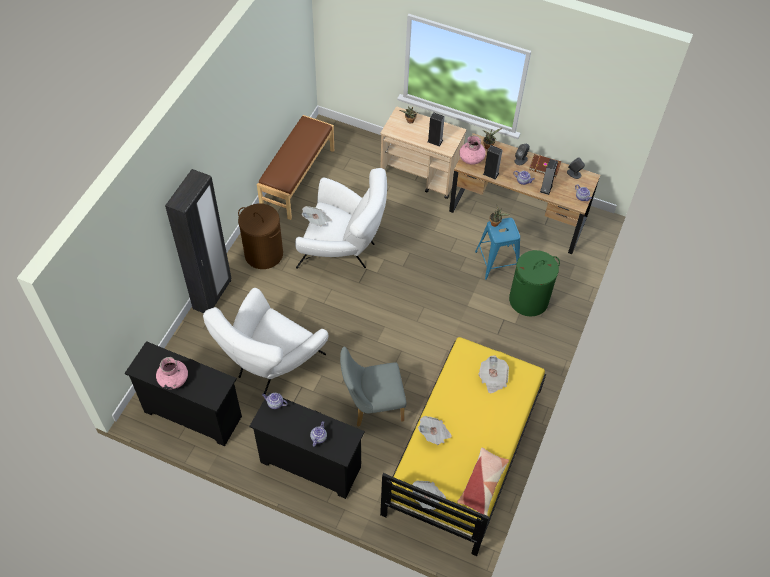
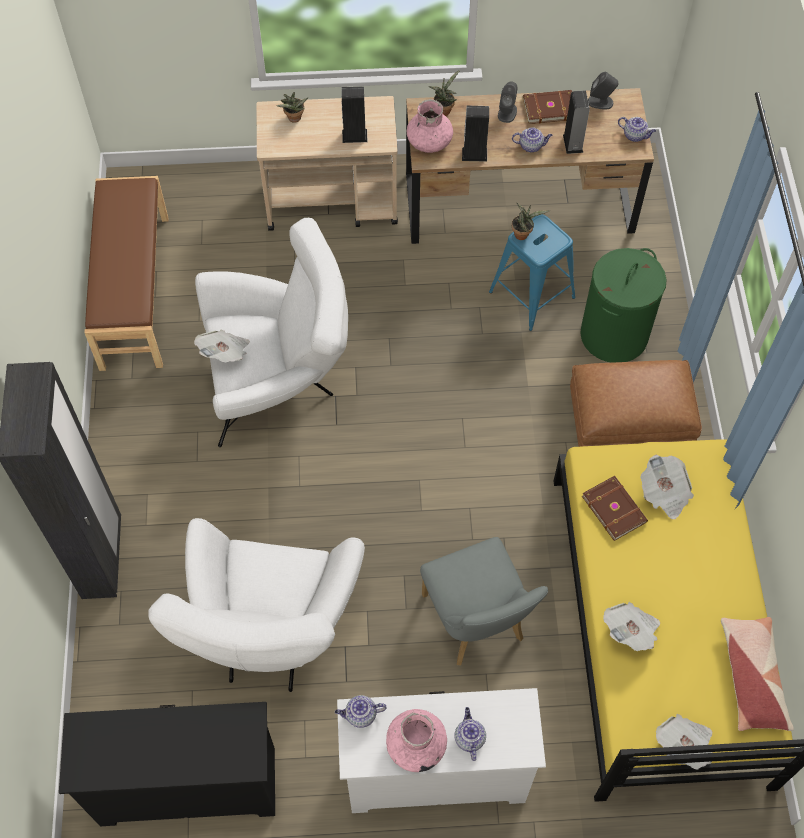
camera: 25 degrees left, 5 degrees up
(173, 379) = (156, 760): pink vase -> pink vase (415, 745)
(263, 254) = (150, 447): brown laundry basket -> none
(310, 464) = (435, 773): black dresser -> white dresser
(372, 406) = (476, 624): grey chair -> grey chair turned 75 degrees counterclockwise
(462, 374) = (614, 508): none -> brown book
(505, 349) = (626, 430): none -> brown ottoman

